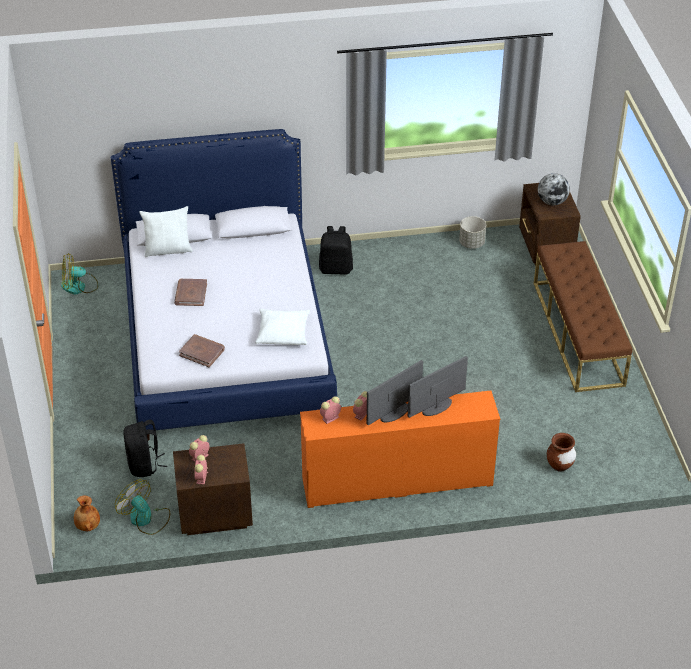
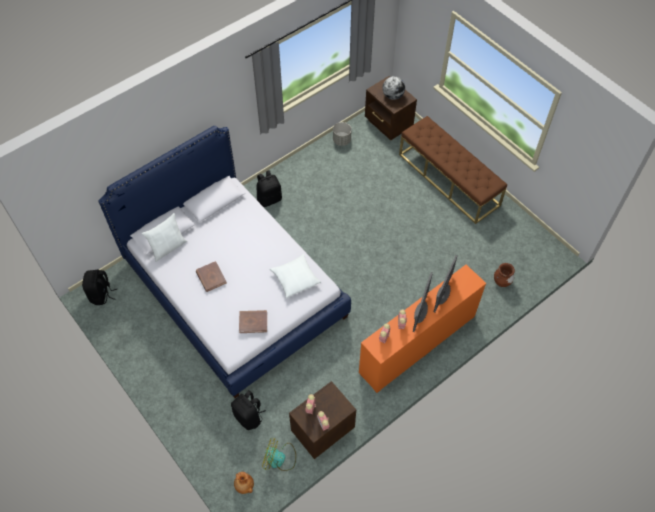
camera: 30 degrees left, 15 degrees up
(79, 286) = (101, 295): fan -> black backpack

